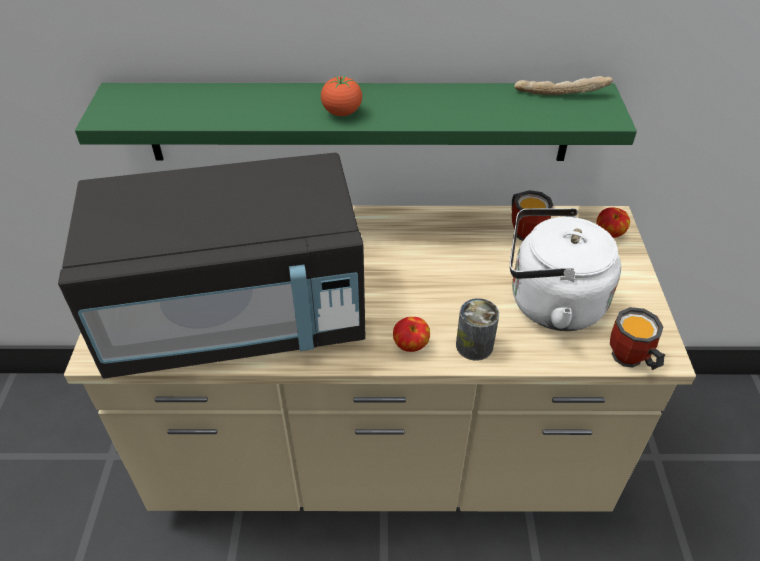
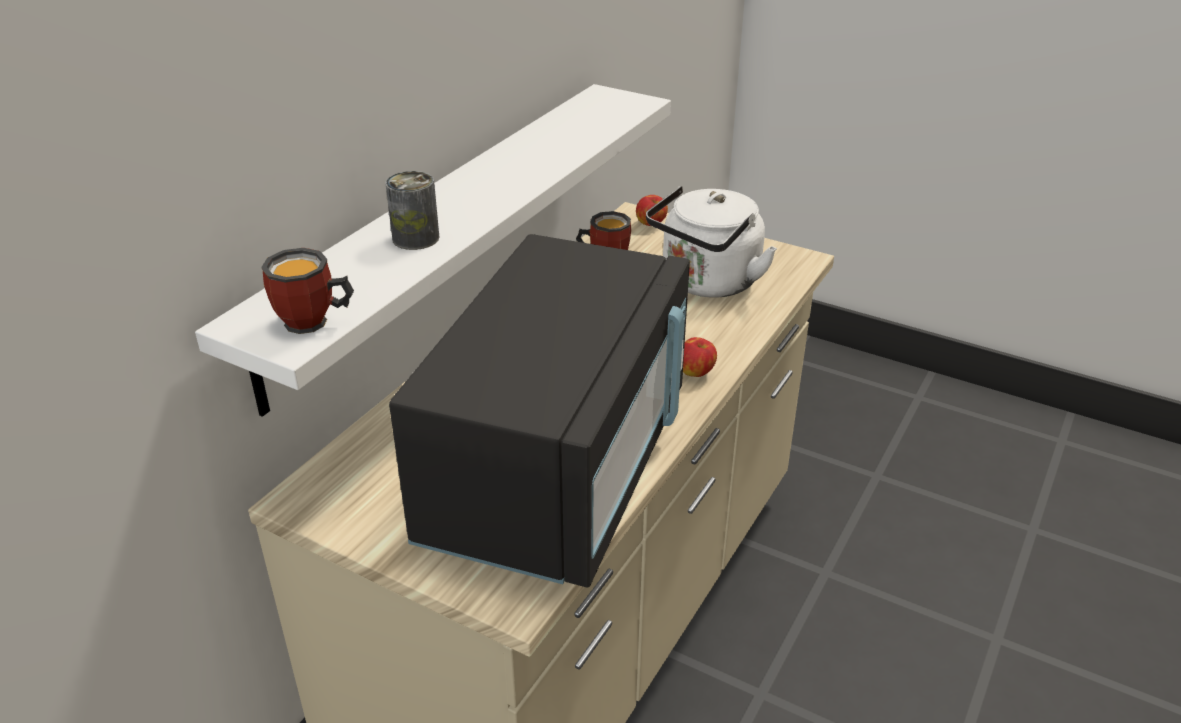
camera: 60 degrees left, 10 degrees down
(342, 113) = (485, 202): tomato -> none
(358, 122) = (441, 231): green shelf -> white shelf
(474, 345) = (724, 339): can -> can (415, 238)
(560, 92) = (581, 105): bread -> none
(629, 361) = (799, 275): mug -> mug (313, 324)

